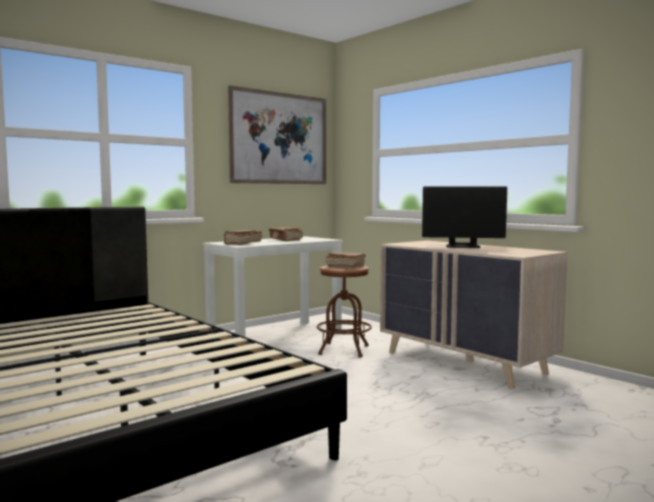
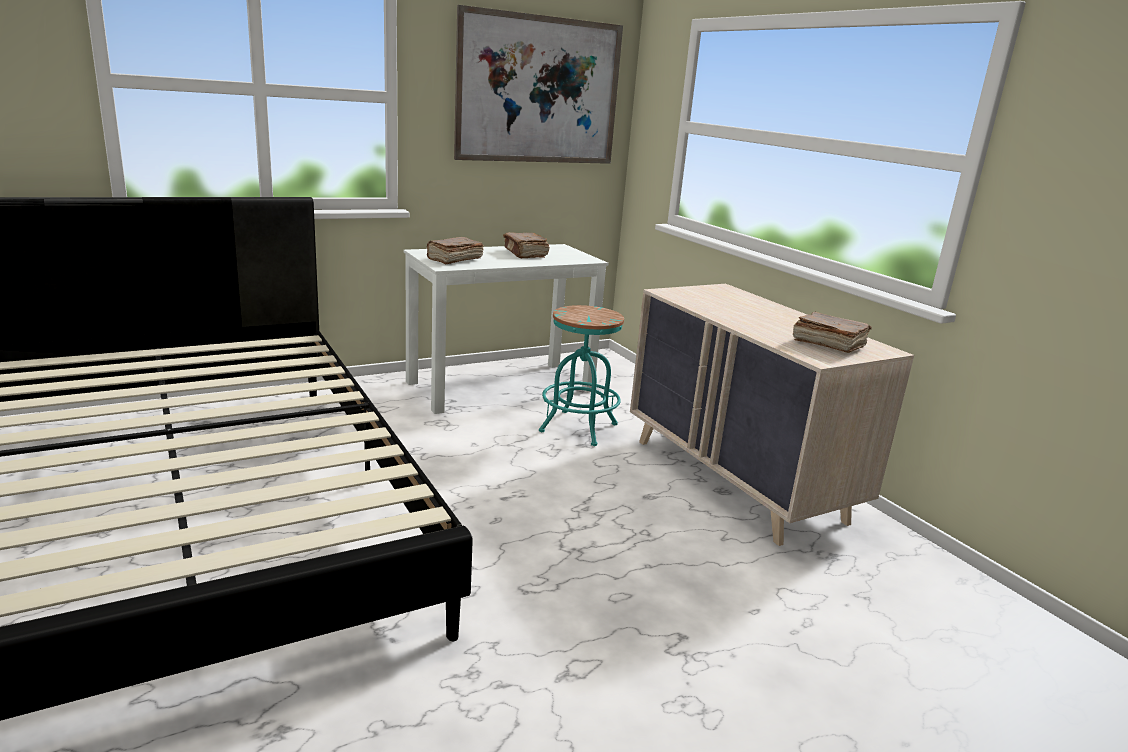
camera: 10 degrees right, 15 degrees up
(344, 350) = (578, 428): brown stool -> turquoise stool
(345, 266) = (590, 313): brown book -> brown book (827, 344)
(462, 246) = (760, 314): monitor -> none

